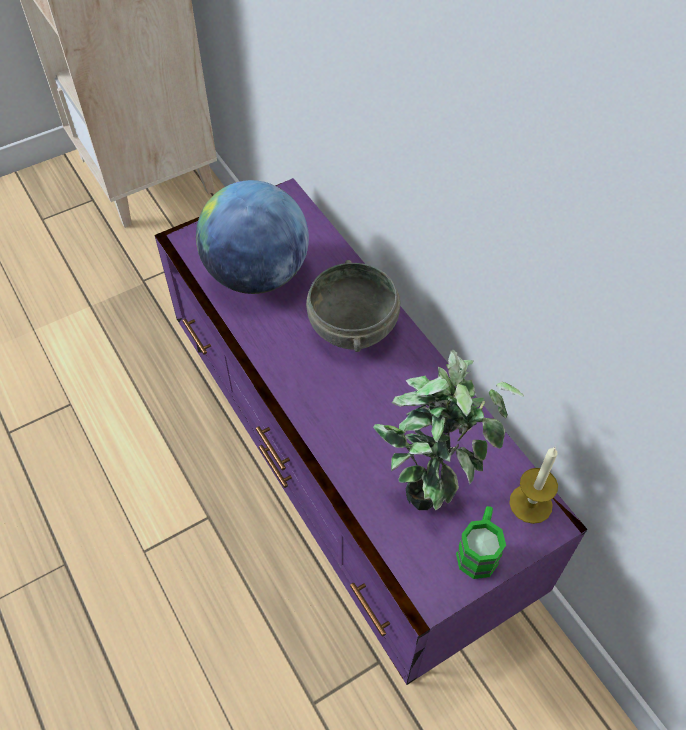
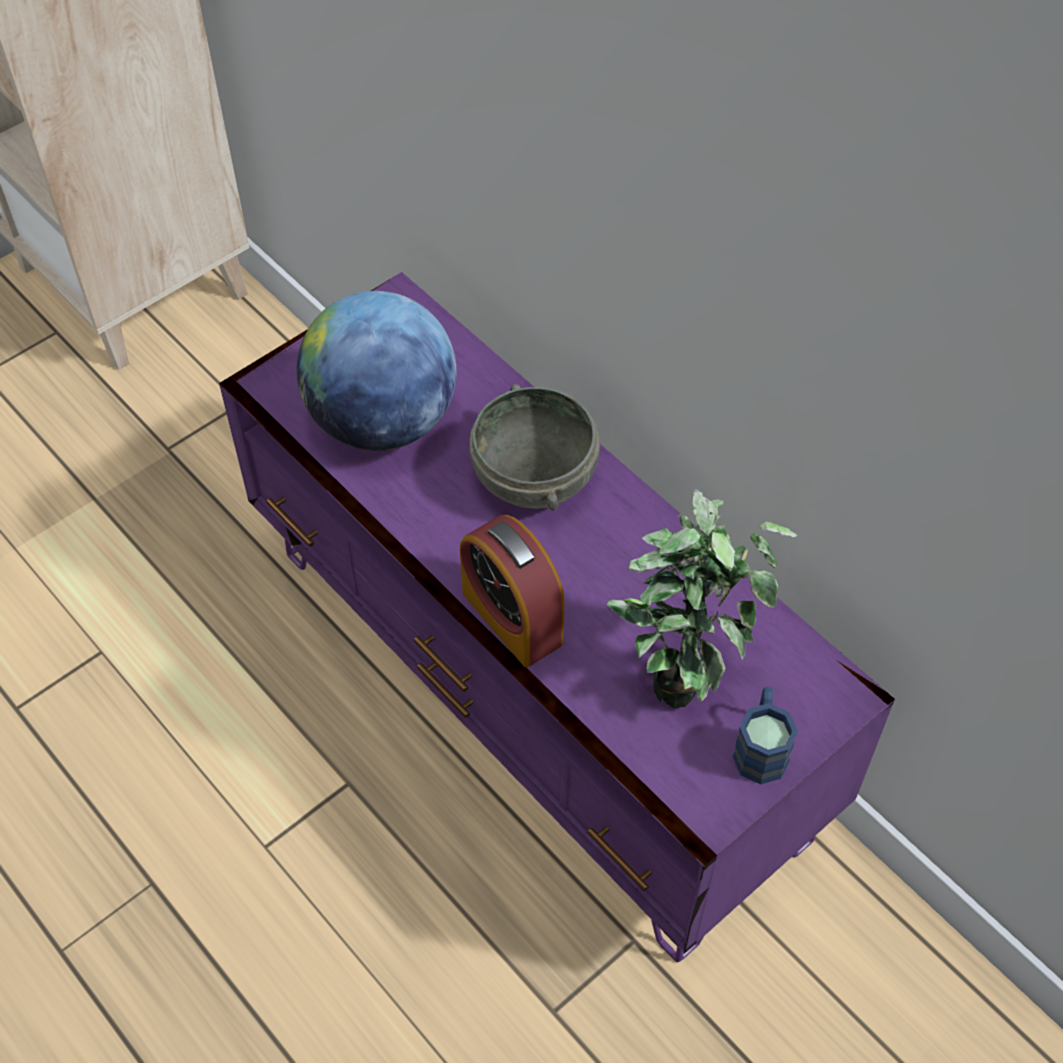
camera: 10 degrees left, 0 degrees up
(315, 424) = (512, 617): none -> alarm clock
(478, 550) = (761, 747): green mug -> blue mug
(530, 503) = (817, 678): candle -> none

